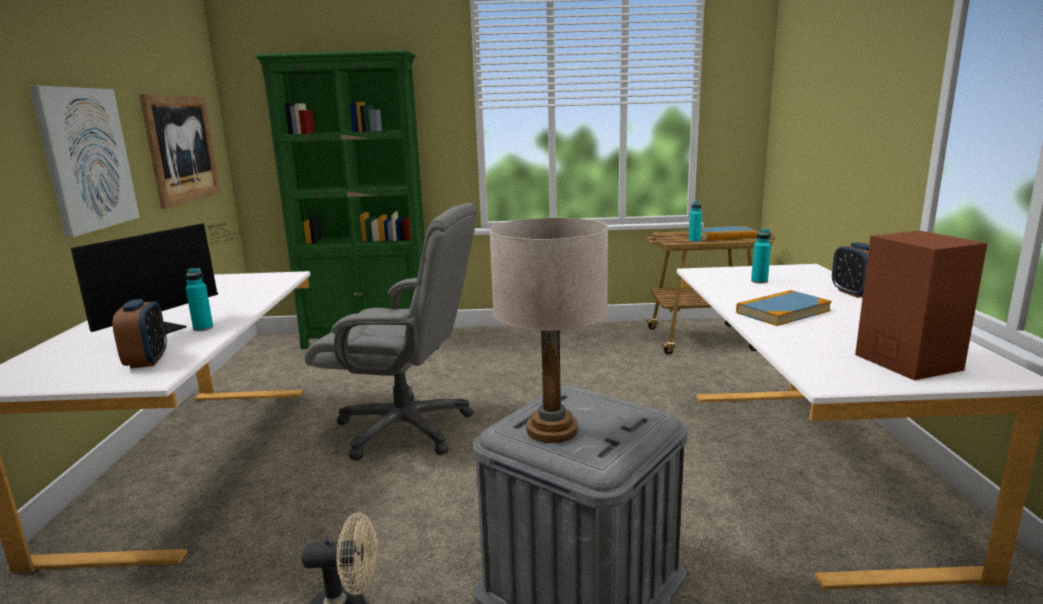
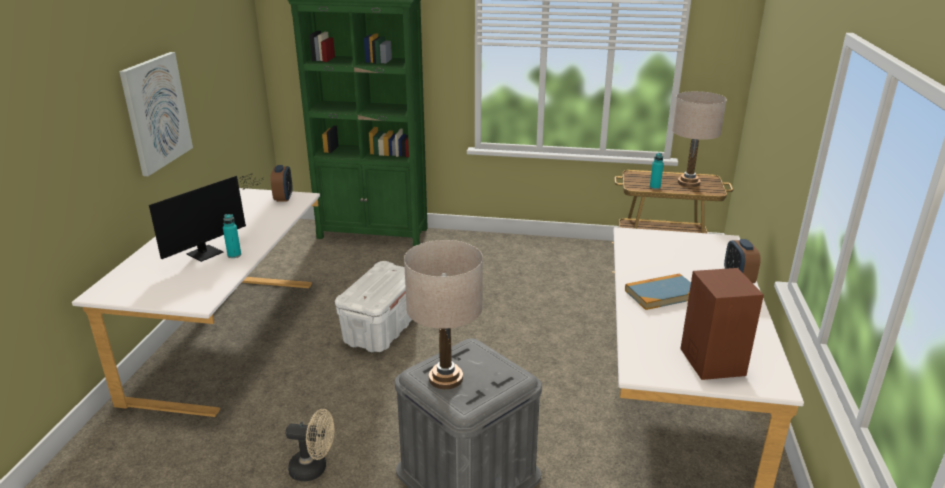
camera: 10 degrees right, 10 degrees up
(147, 361) = (196, 285): alarm clock -> alarm clock (283, 198)
(182, 149) = (225, 78): picture -> none
(406, 428) = (382, 330): grey office chair -> white storage box
(726, 236) = (689, 183): book -> beige table lamp
(759, 281) = (670, 254): turquoise bottle -> none

